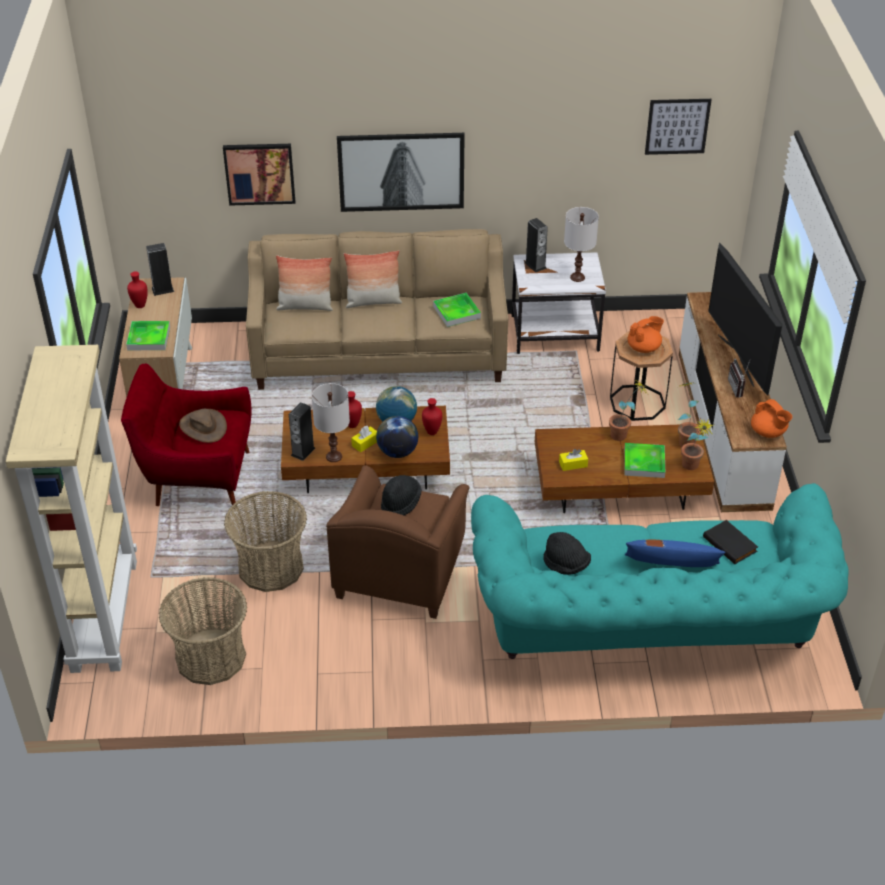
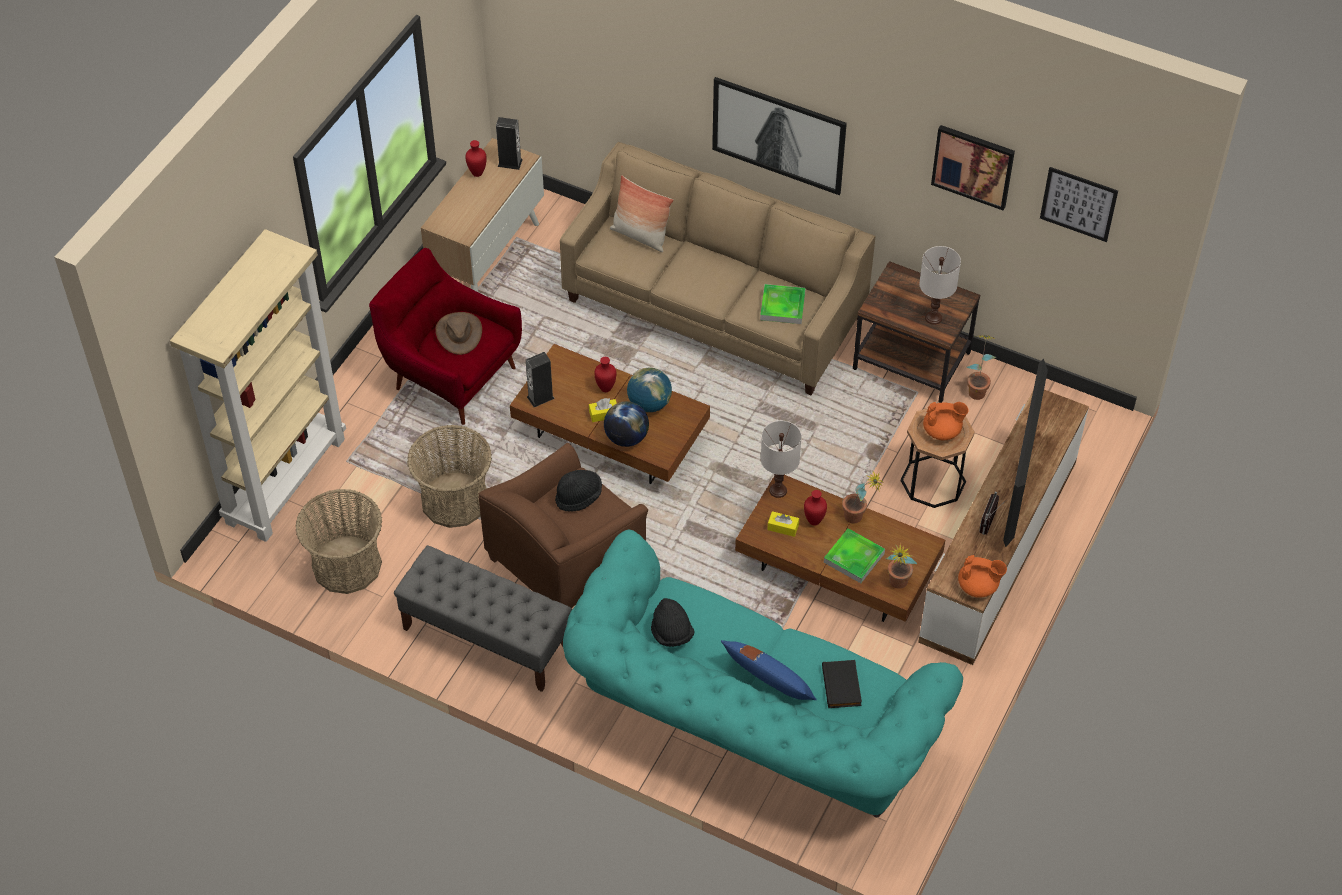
camera: 30 degrees right, 10 degrees up
(149, 338) = (461, 216): tray -> none
(259, 173) = (636, 82): picture -> picture (973, 166)
(333, 456) = (564, 416): white table lamp -> white table lamp (777, 490)
(373, 302) = (710, 258): pillow -> none
(379, 660) = (486, 638): none -> grey bench
(431, 432) = (674, 430): red vase -> red vase (813, 521)
(535, 265) = (901, 284): speaker -> none
(555, 333) = (912, 361): white side table -> brown side table
(684, 440) = (915, 551): potted plant -> potted plant (977, 389)
(768, 432) = (978, 586): orange teapot -> orange teapot turned 75 degrees counterclockwise

